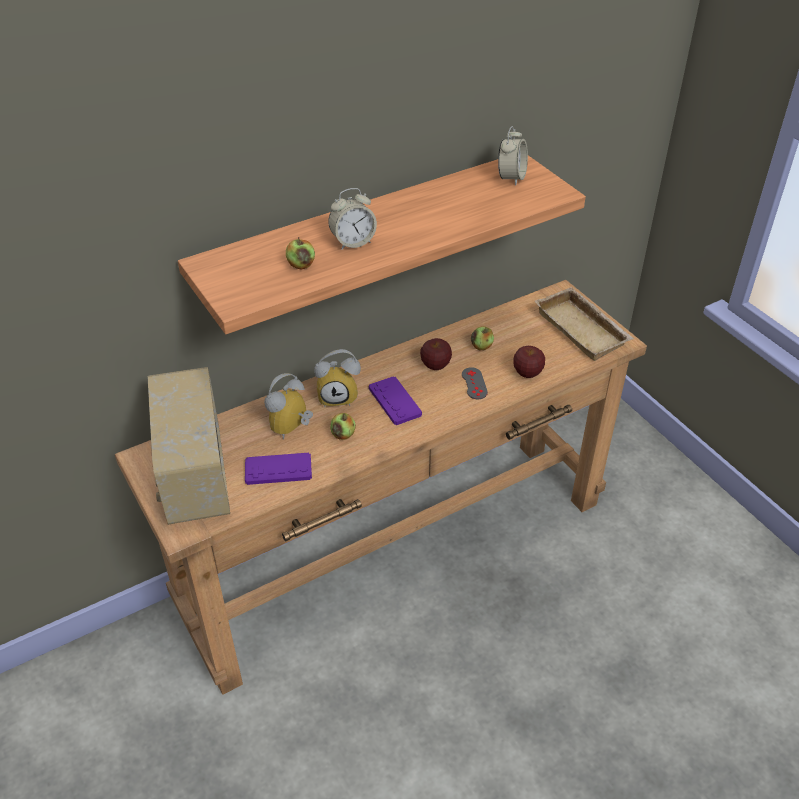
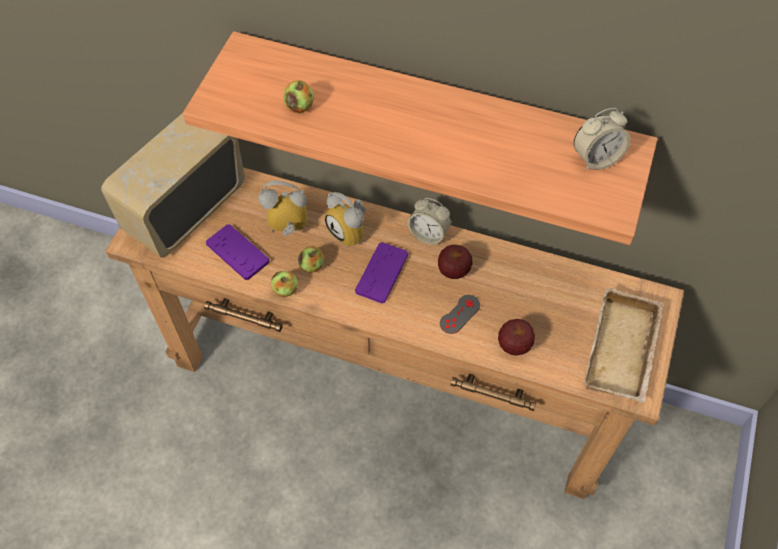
camera: 50 degrees right, 15 degrees up
(353, 242) = (366, 116): alarm clock -> alarm clock (428, 234)
(481, 346) = (513, 287): apple -> apple (285, 290)

